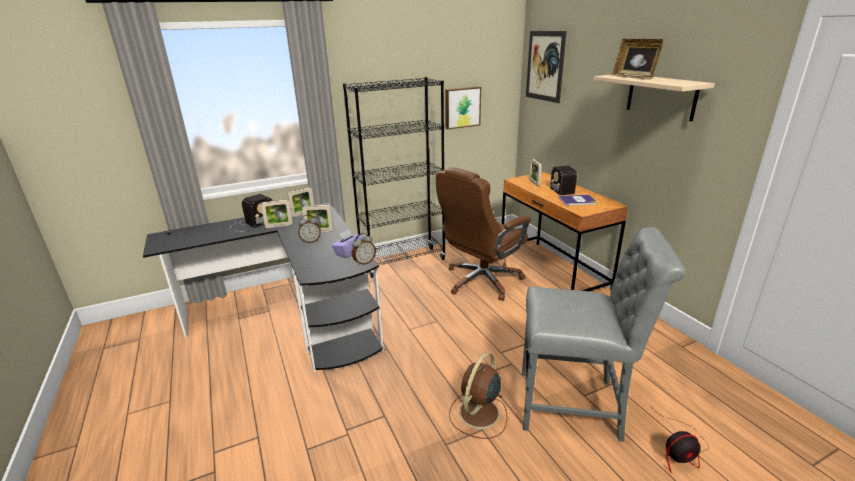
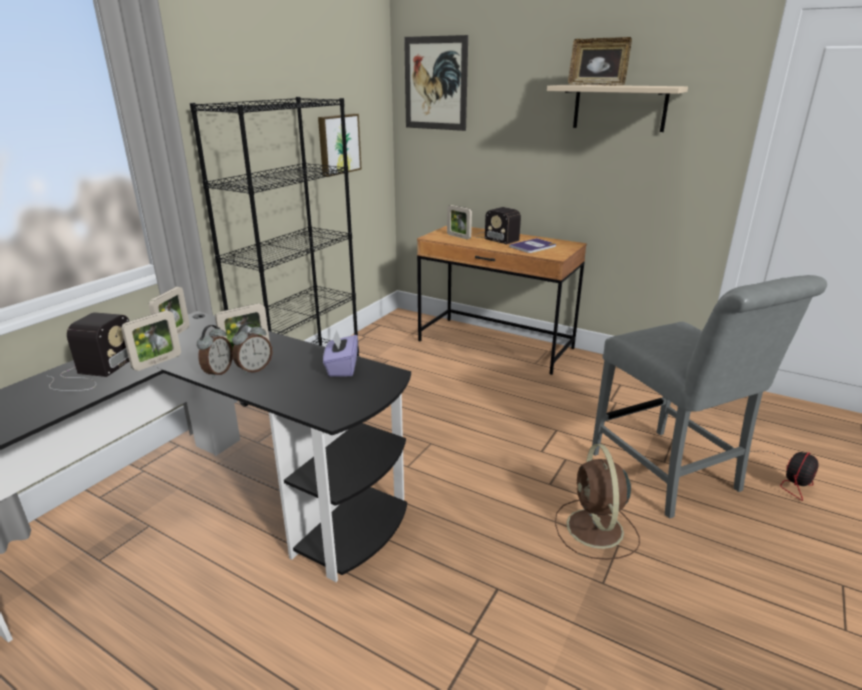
camera: 35 degrees left, 0 degrees up
(364, 262) = (386, 374): alarm clock -> alarm clock (218, 372)
(481, 281) = (431, 378): brown office chair -> none
(575, 406) = (669, 476): grey chair -> grey chair turned 90 degrees clockwise

